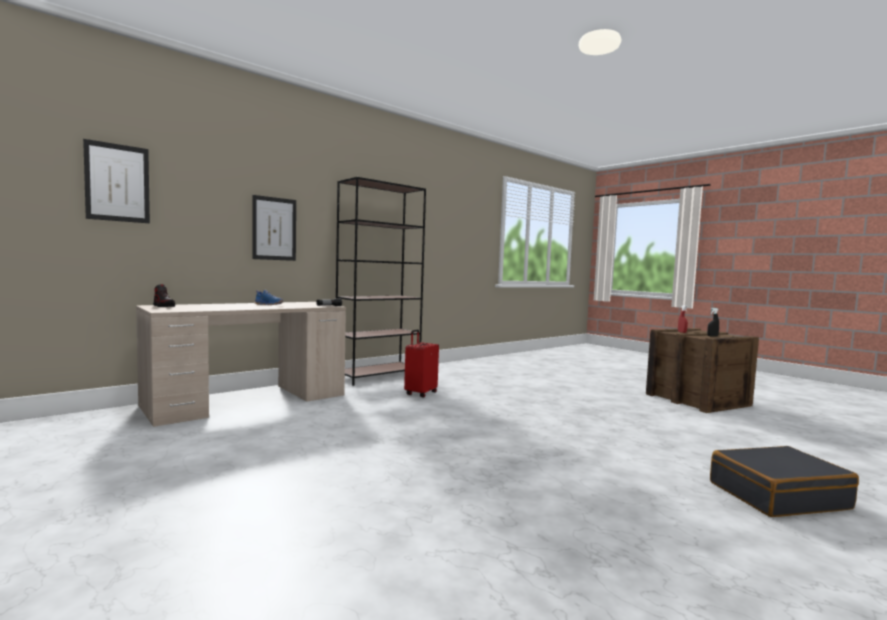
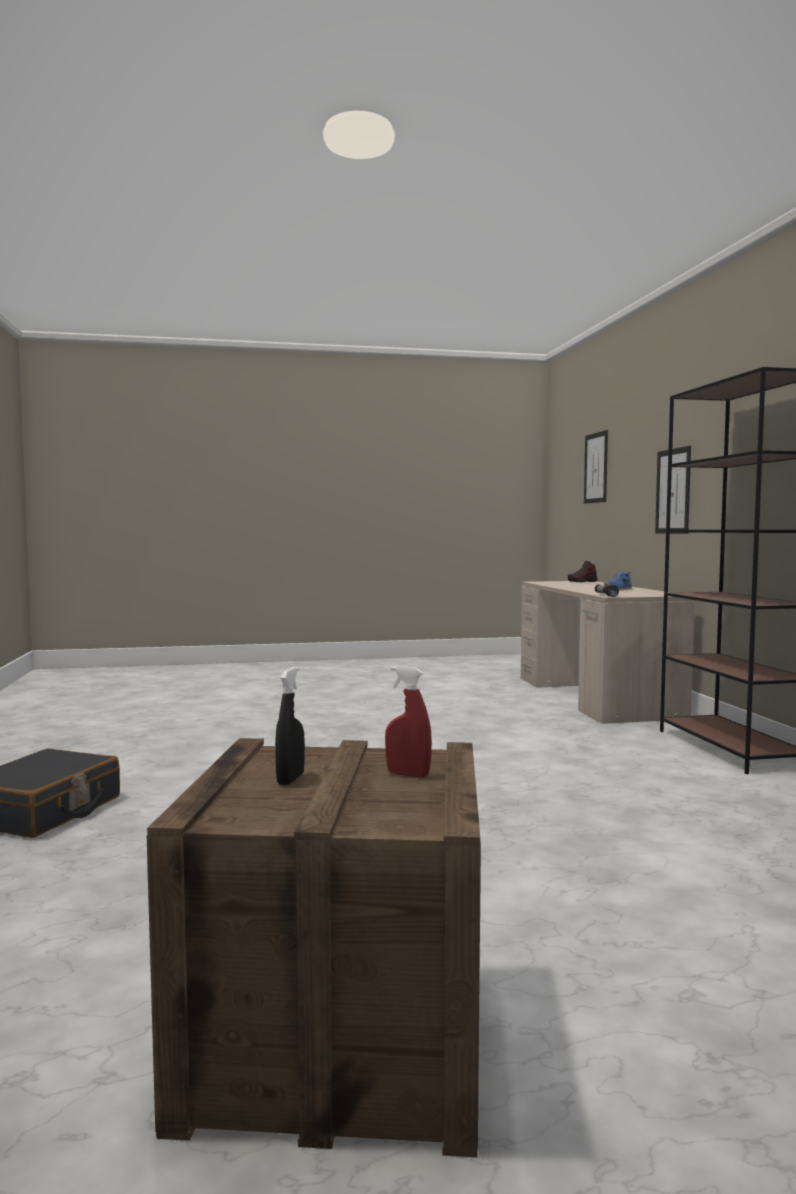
camera: 120 degrees right, 0 degrees up
(420, 393) = (594, 754): red suitcase -> none

